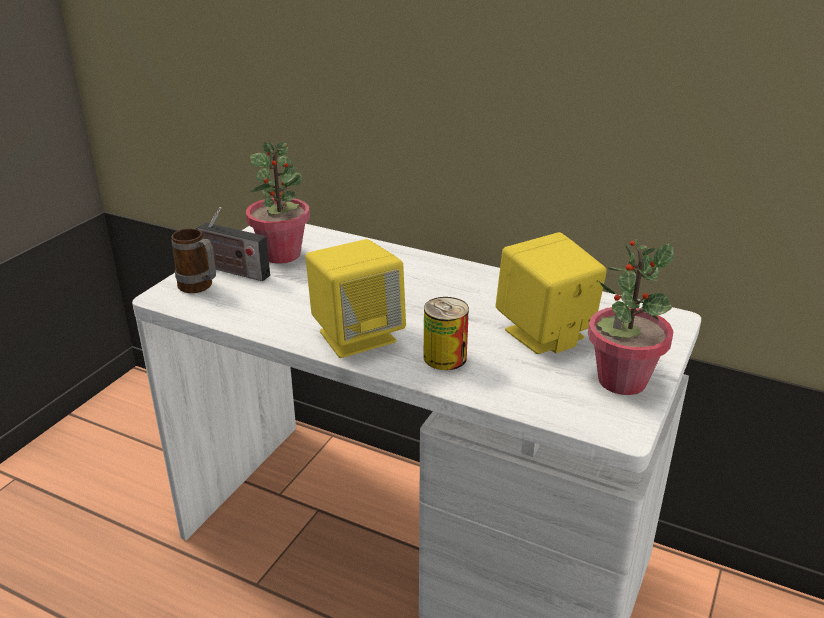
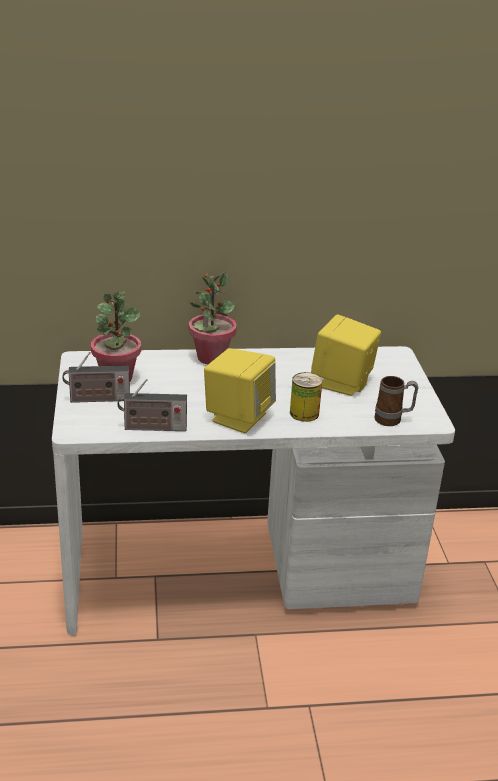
camera: 35 degrees left, 0 degrees up
(200, 288) = (91, 418): mug -> mug (393, 420)
(245, 318) = (152, 428): none -> radio
(621, 380) = (407, 396): potted plant -> potted plant (211, 358)

